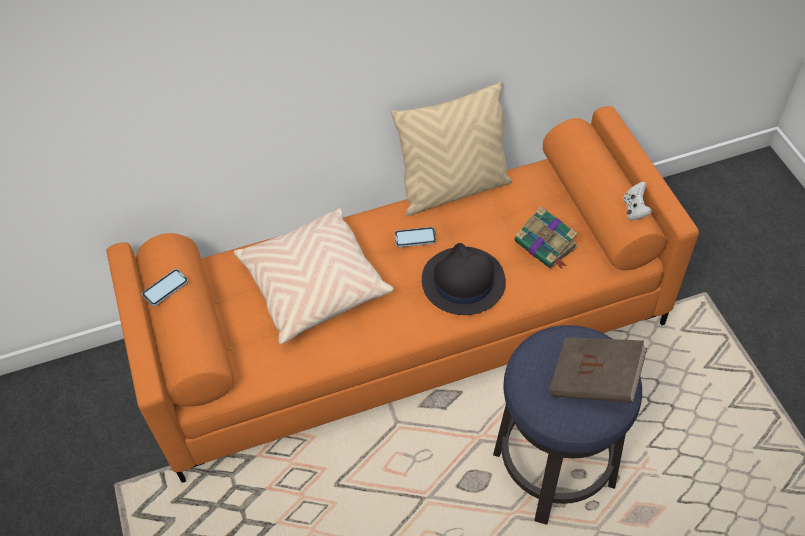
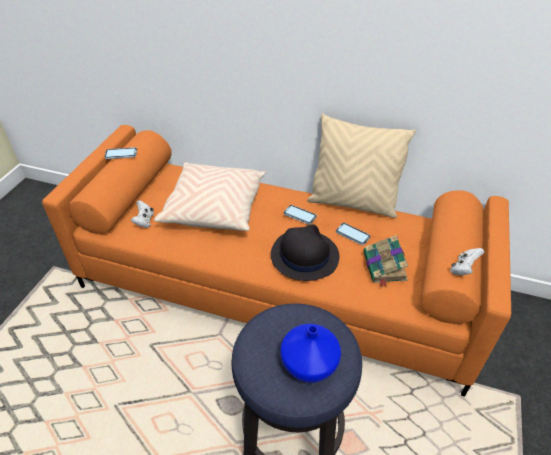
camera: 35 degrees right, 10 degrees down
(253, 351) = (144, 221): none -> white game controller
(487, 228) = (352, 234): none -> phone
(594, 381) = (309, 363): brown book -> blue vase

